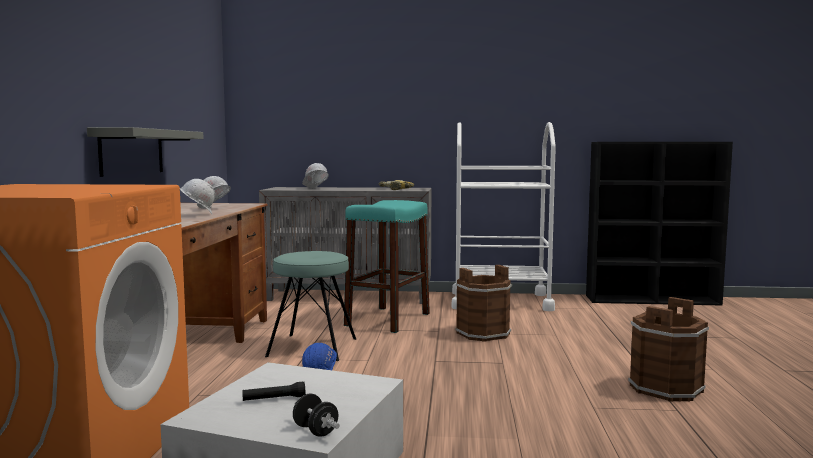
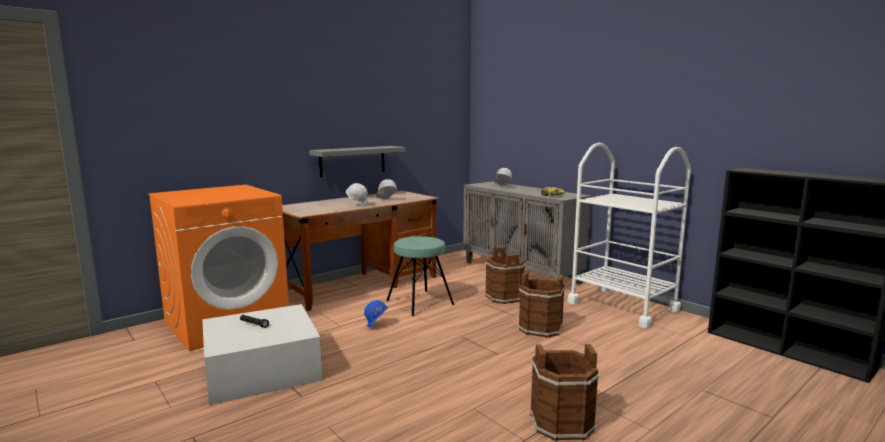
camera: 45 degrees right, 5 degrees up
(315, 431) = (226, 346): black dumbbell -> none
(388, 319) = (504, 297): turquoise stool -> brown bucket

